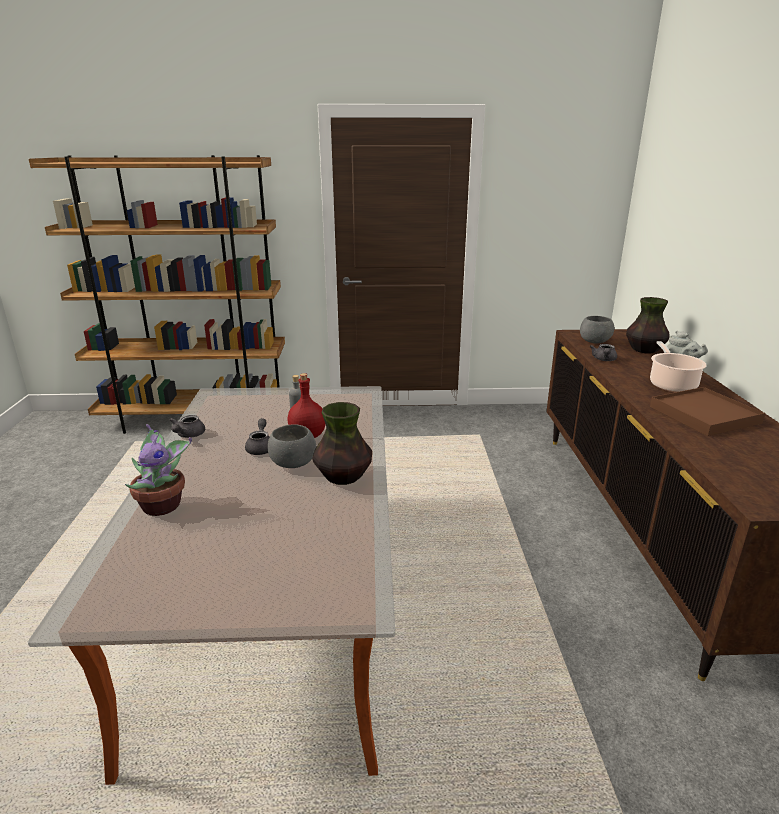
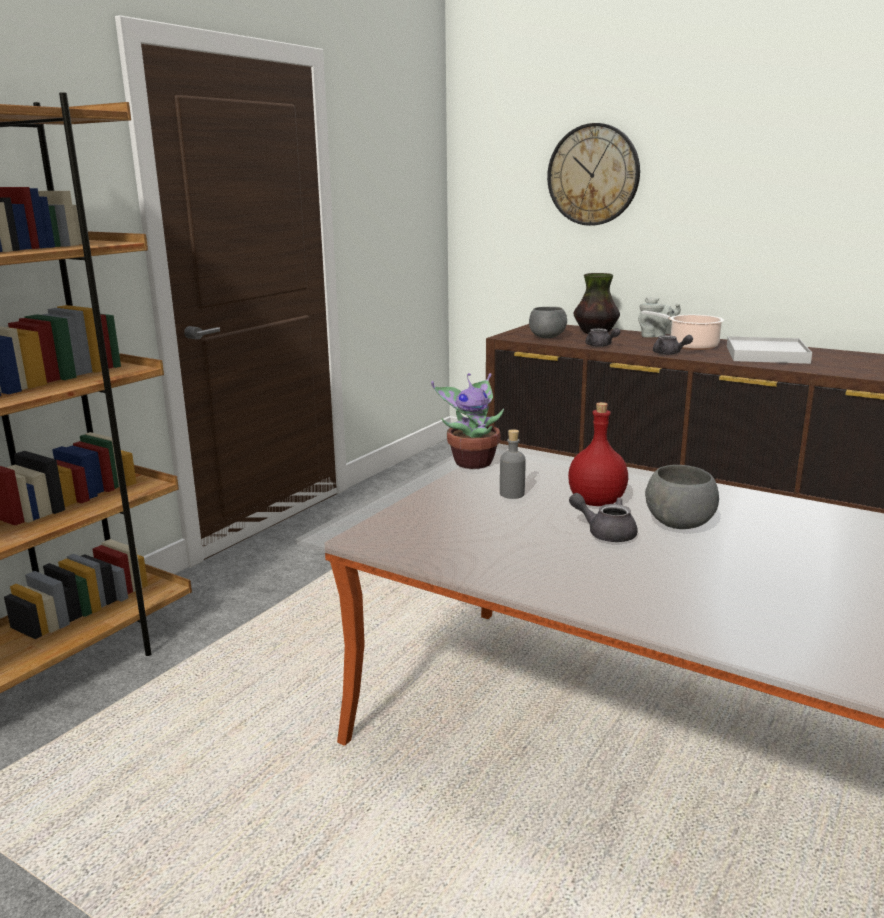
camera: 55 degrees left, 5 degrees down
(164, 505) = (747, 625): potted plant -> potted plant (472, 462)
(188, 435) = (499, 574): grey teapot -> grey teapot (669, 354)
(343, 477) = (741, 507): vase -> none
(696, 208) = (593, 175): none -> wall clock
(703, 415) = (766, 355): brown tray -> white tray

